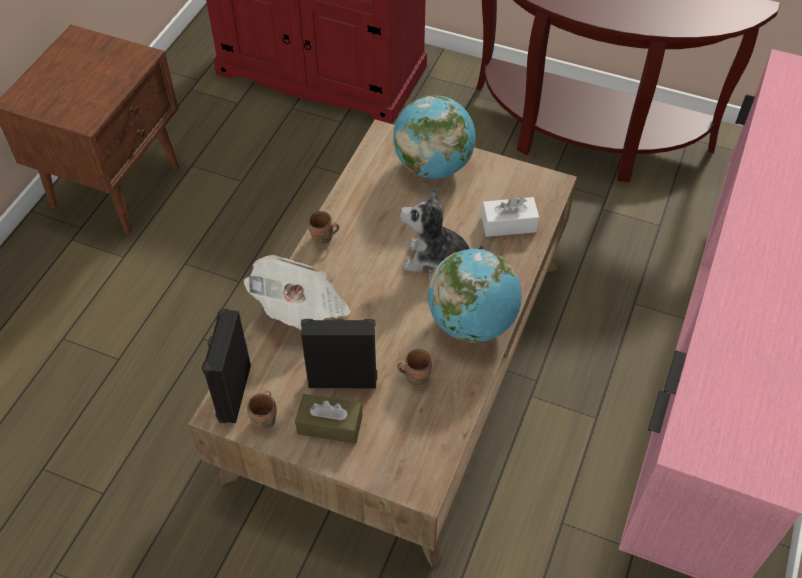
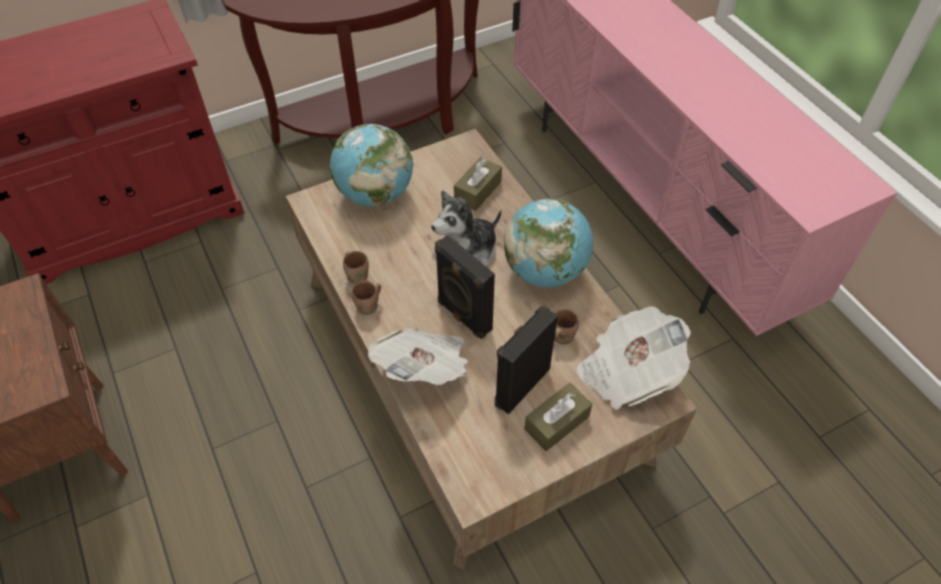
camera: 50 degrees left, 0 degrees up
(232, 392) = (462, 473): black speaker -> black speaker (463, 316)
(266, 419) = (511, 464): brown mug -> brown mug (358, 276)
(426, 444) = (628, 371): none -> newspaper
(508, 224) = (477, 191): white tissue box -> brown tissue box

